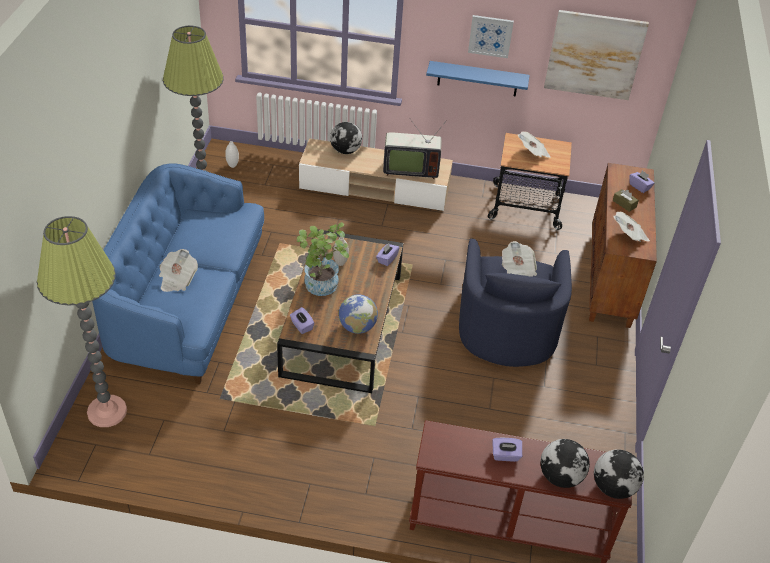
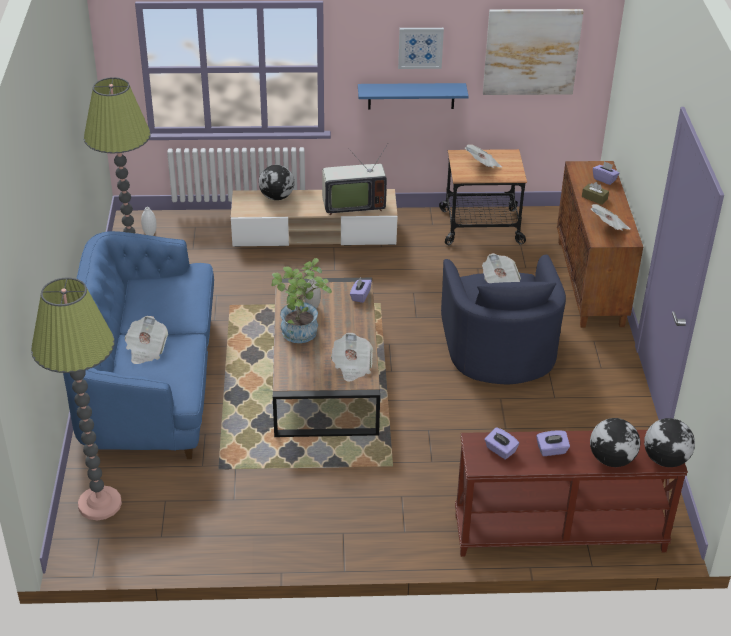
camera: 10 degrees left, 5 degrees down
(301, 326) = (293, 375): purple tissue box -> purple tissue box (500, 450)
(357, 327) = (352, 366): globe -> newspaper

